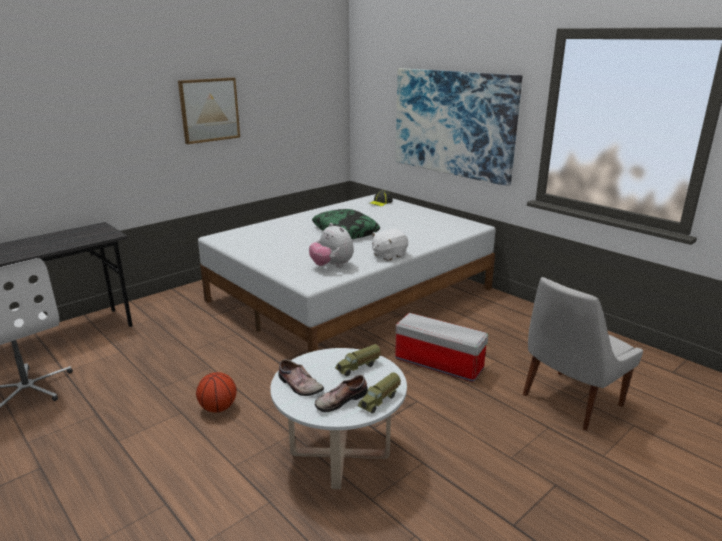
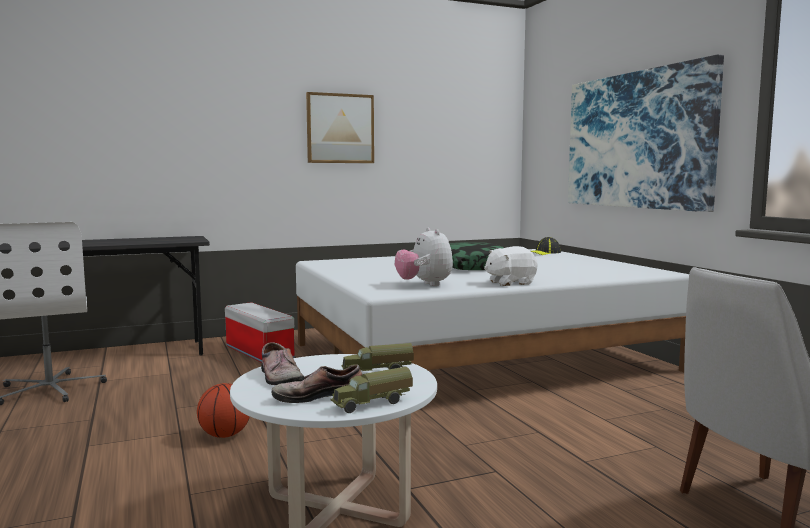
camera: 20 degrees right, 15 degrees down
(437, 364) = (555, 436): storage box -> storage box (258, 353)

